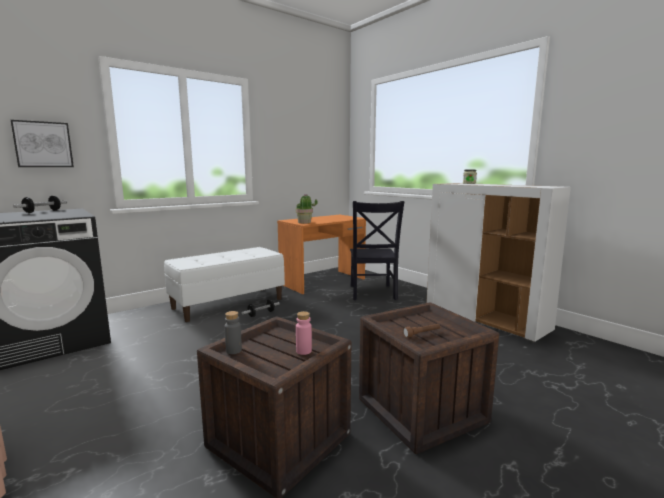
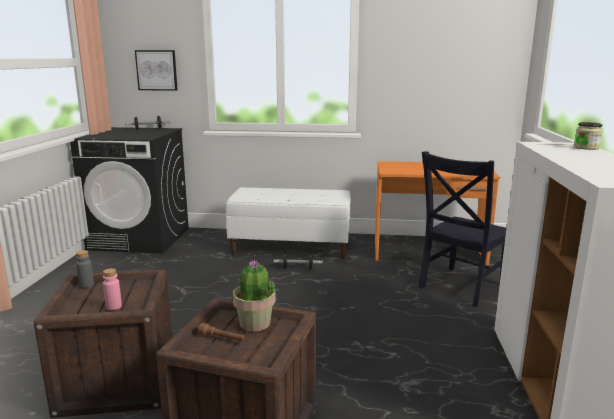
camera: 45 degrees right, 5 degrees up
(304, 222) = (395, 169): potted plant -> potted plant (255, 324)

